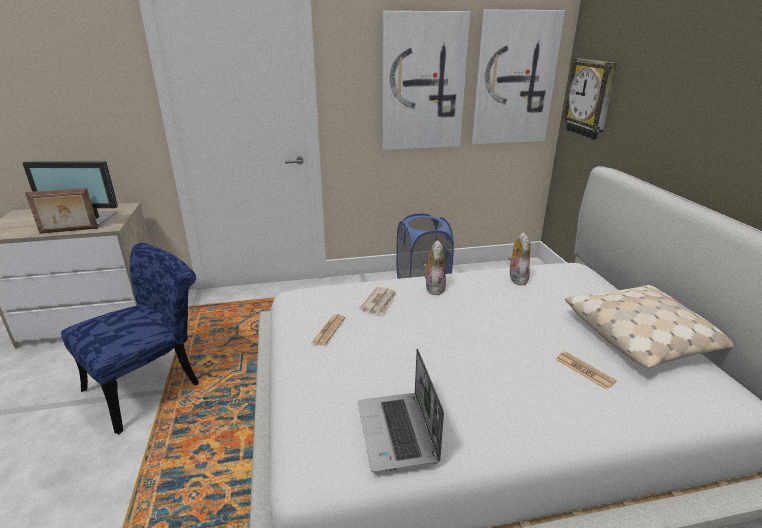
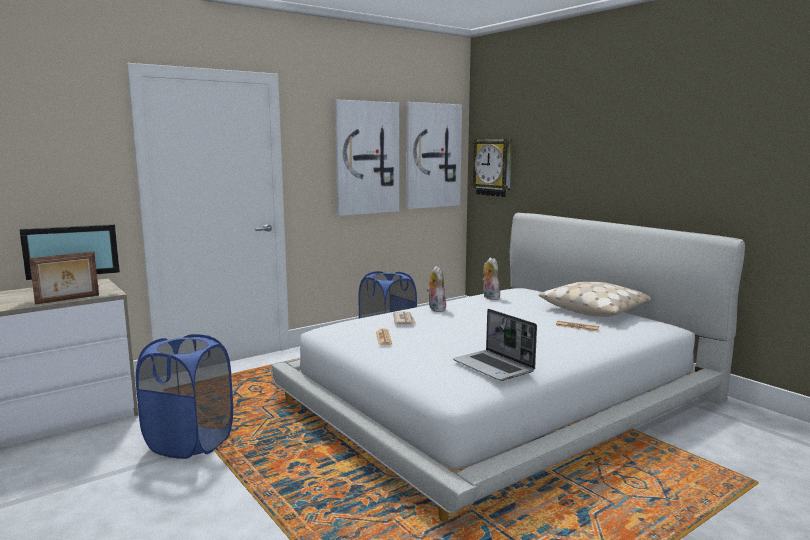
camera: 25 degrees left, 15 degrees down
(152, 383) = (190, 443): blue chair -> blue laundry basket

